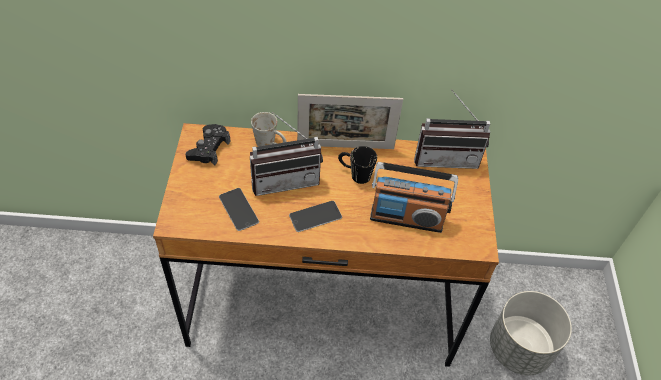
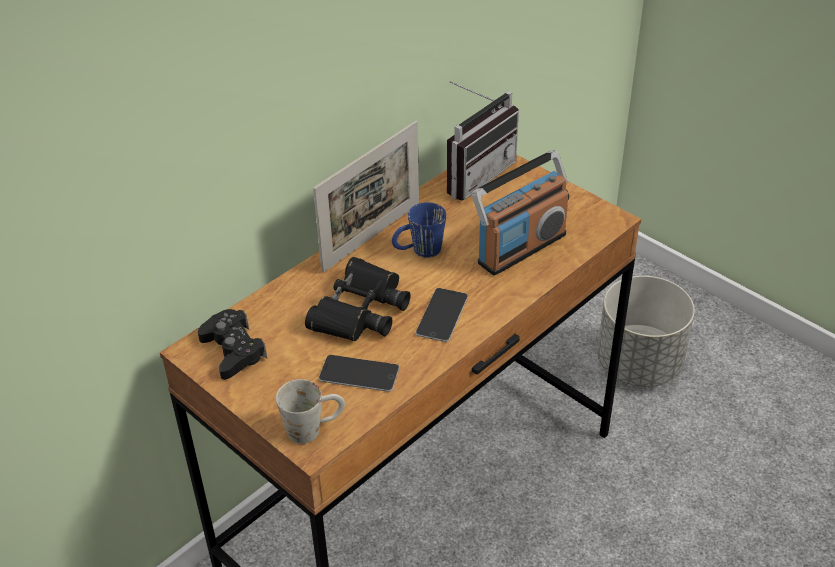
camera: 45 degrees left, 10 degrees down
(270, 144) = (293, 293): white mug -> white mug (314, 428)
(285, 179) = (360, 310): radio -> black binoculars
(355, 174) = (419, 251): black mug -> blue mug

